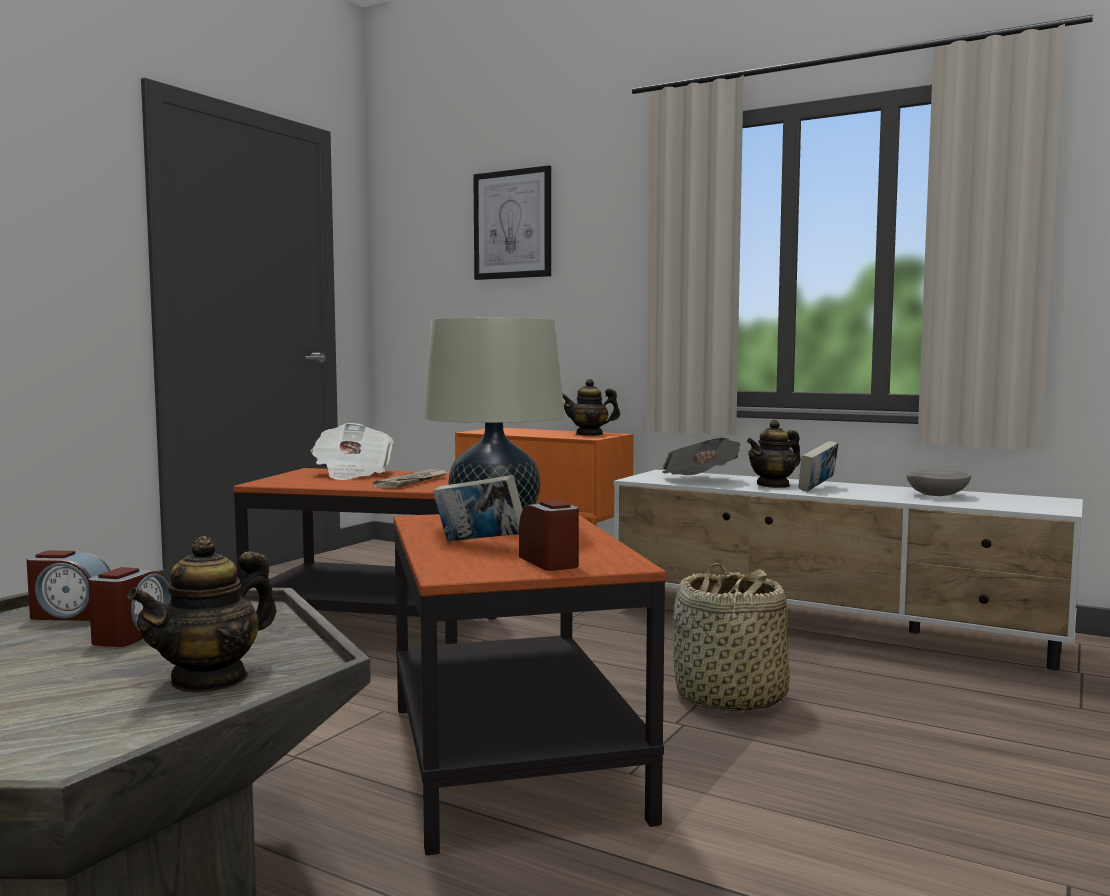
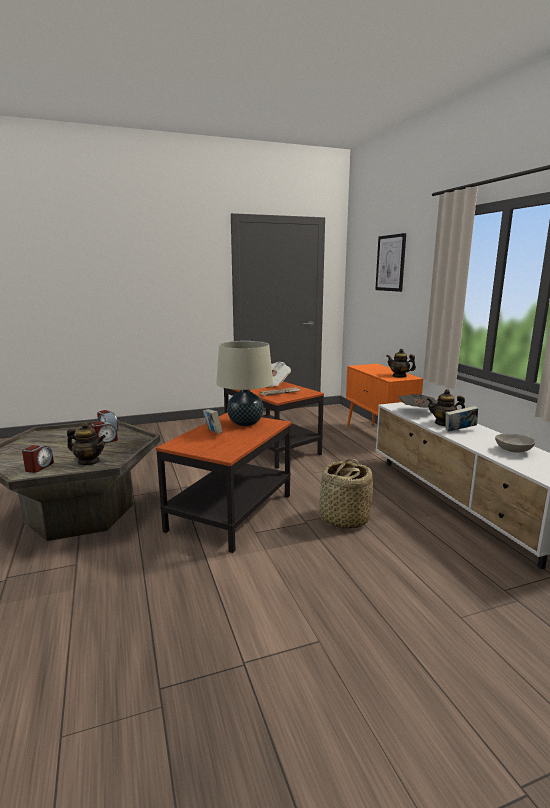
camera: 40 degrees right, 10 degrees up
(210, 679) = (89, 462): teapot -> teapot turned 150 degrees counterclockwise
(550, 562) = (209, 448): alarm clock -> alarm clock (39, 467)

